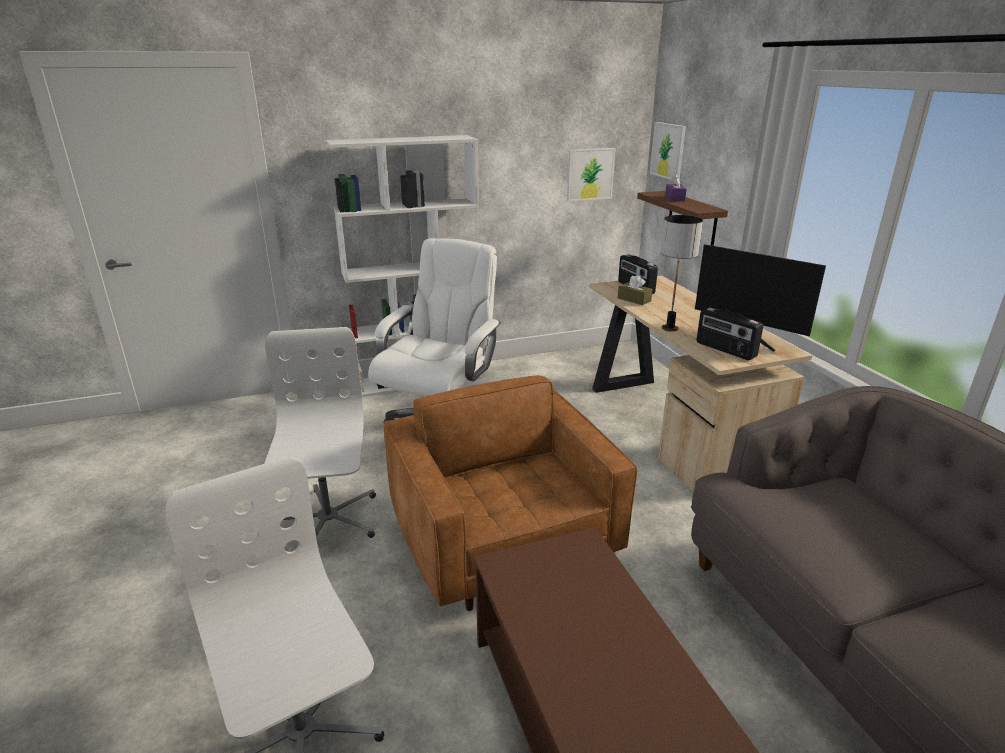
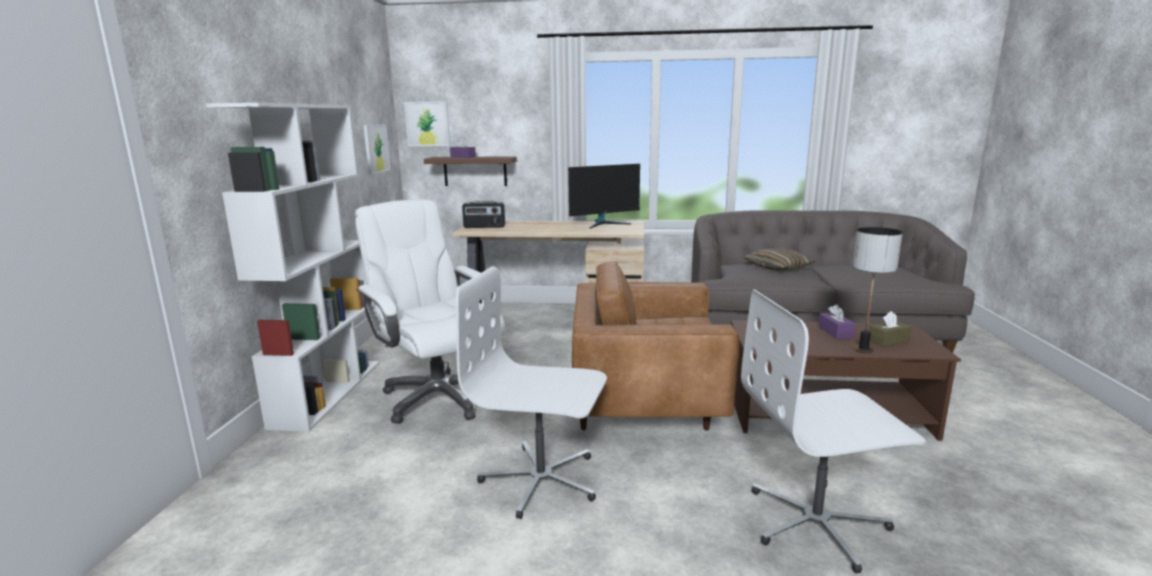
camera: 65 degrees left, 10 degrees down
(620, 641) = (835, 332): none -> purple tissue box
(634, 299) = (506, 230): brown tissue box -> brown tissue box (888, 340)
(669, 328) = (570, 232): table lamp -> table lamp (863, 350)
(725, 350) = (618, 229): radio -> none
(877, 534) = (777, 268): none -> pillow

